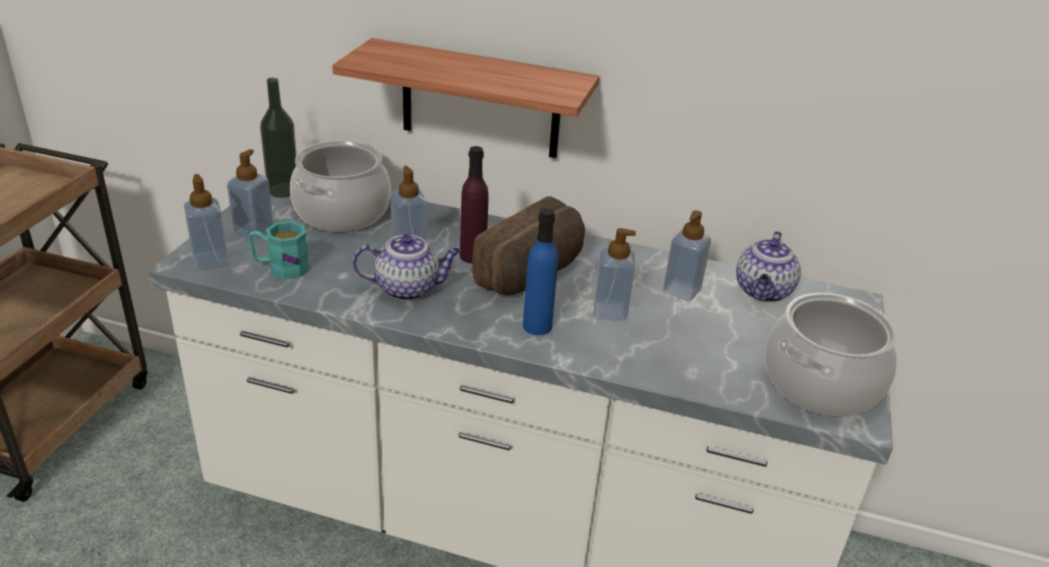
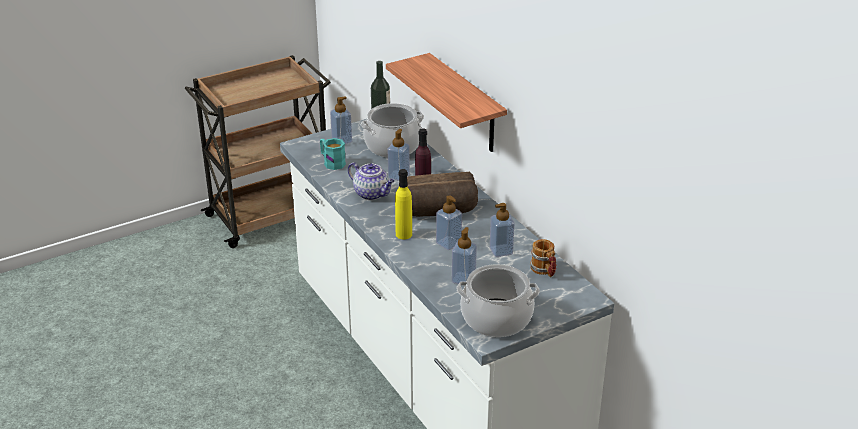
camera: 45 degrees right, 0 degrees up
(210, 260) = (308, 147): soap dispenser -> soap dispenser (463, 279)
(537, 326) = (404, 234): blue bottle -> yellow bottle
(763, 292) = (544, 271): teapot -> mug

